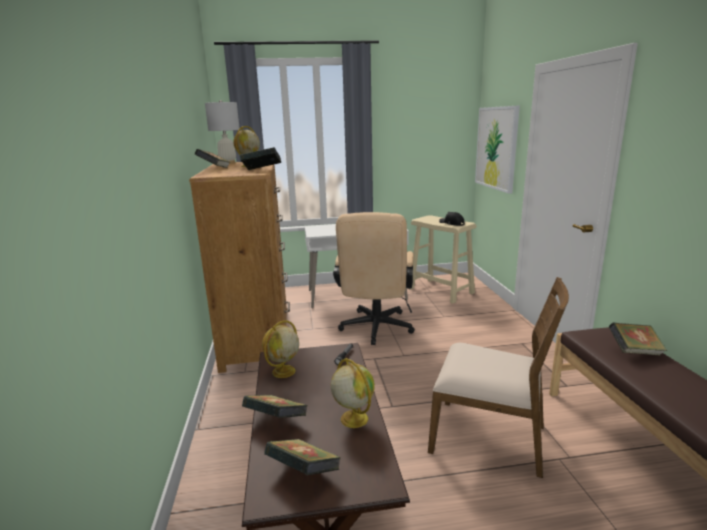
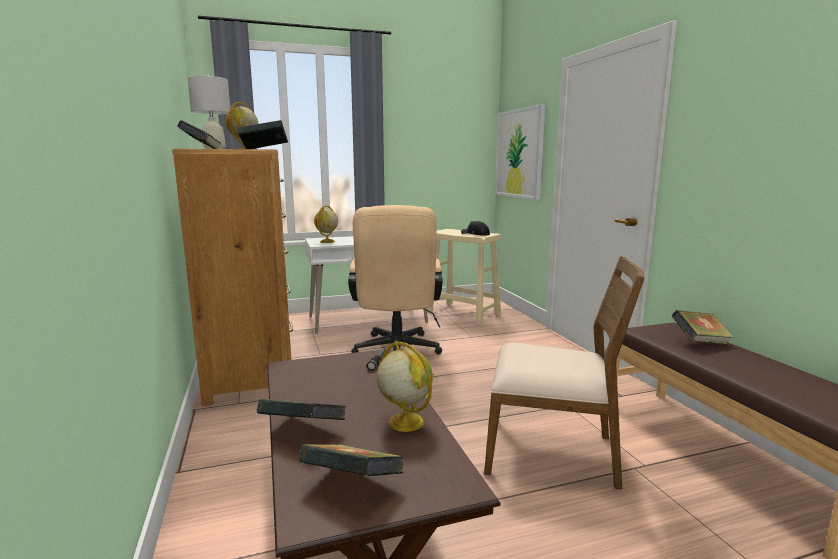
camera: 10 degrees left, 5 degrees down
(283, 372) = (302, 380): globe -> globe (327, 242)

